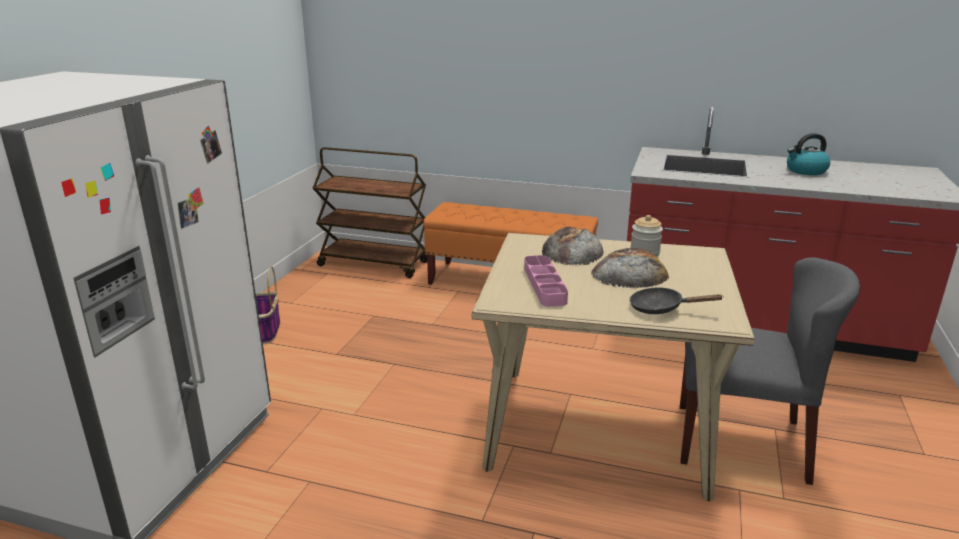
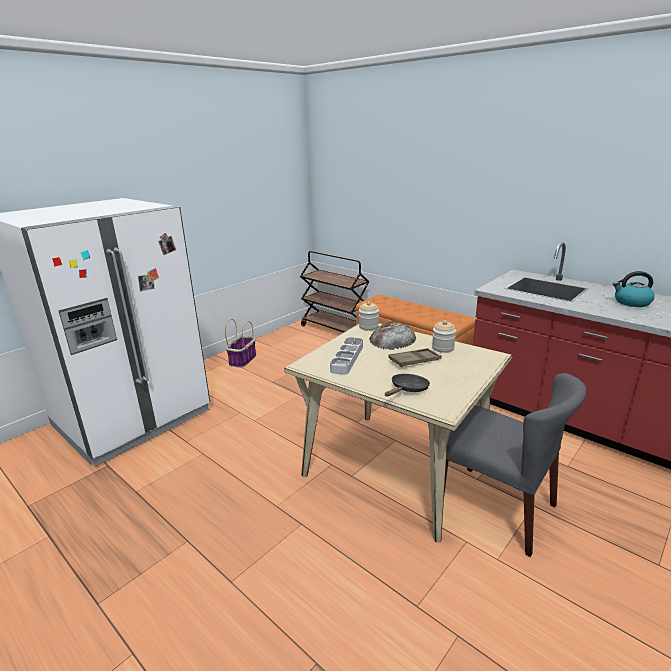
camera: 25 degrees right, 0 degrees up
(524, 241) = (368, 327): none -> jar
(544, 285) = (347, 358): pink tray -> grey tray
(630, 273) = (414, 361): bread -> brown tray
(661, 308) = (408, 389): black frying pan -> black frying pan turned 90 degrees clockwise

